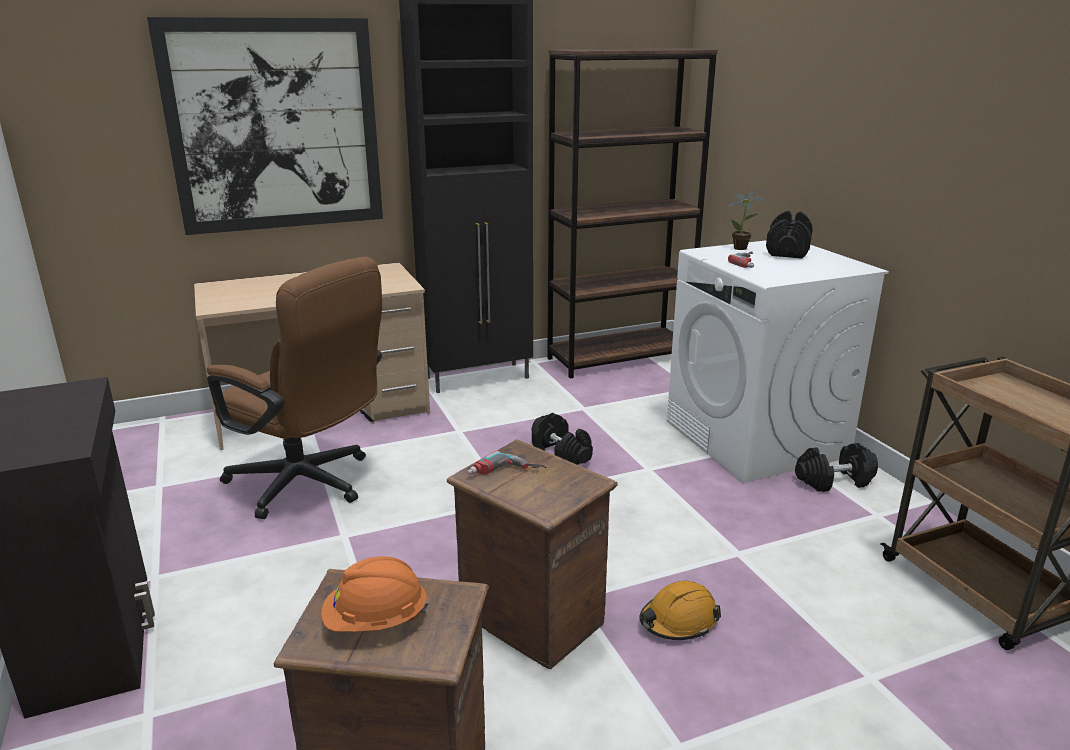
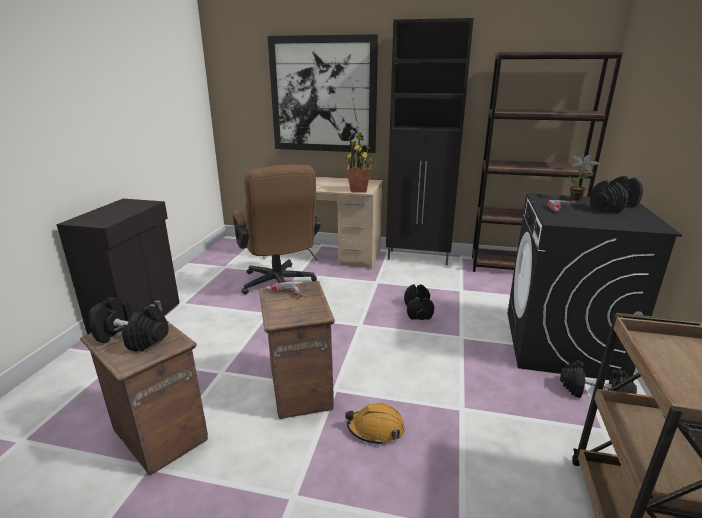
camera: 35 degrees right, 0 degrees up
(376, 621) = (130, 338): orange hard hat -> black dumbbell
(393, 286) = (359, 190): none -> potted plant
(756, 439) = (561, 344): white washing machine -> black washing machine

